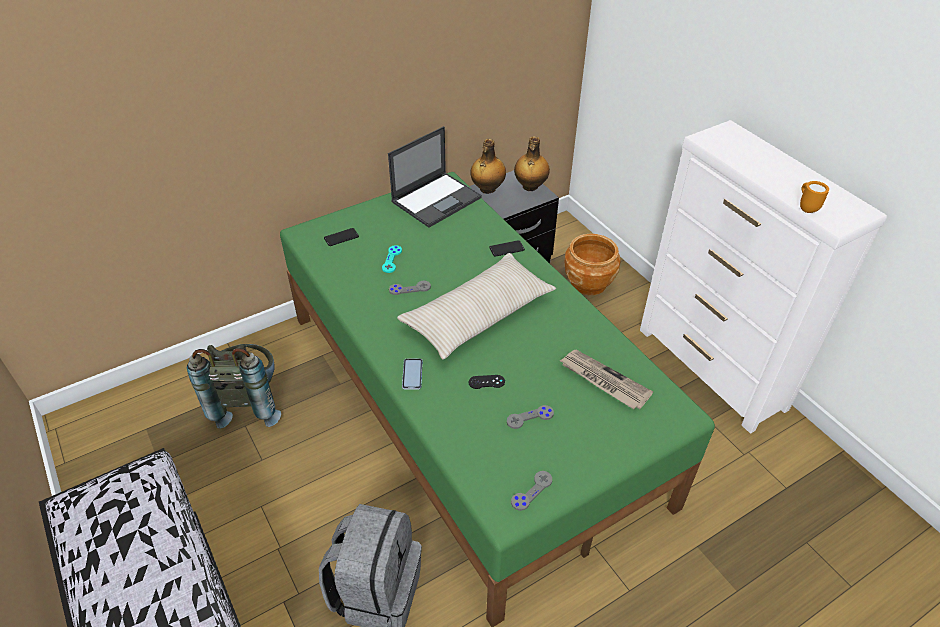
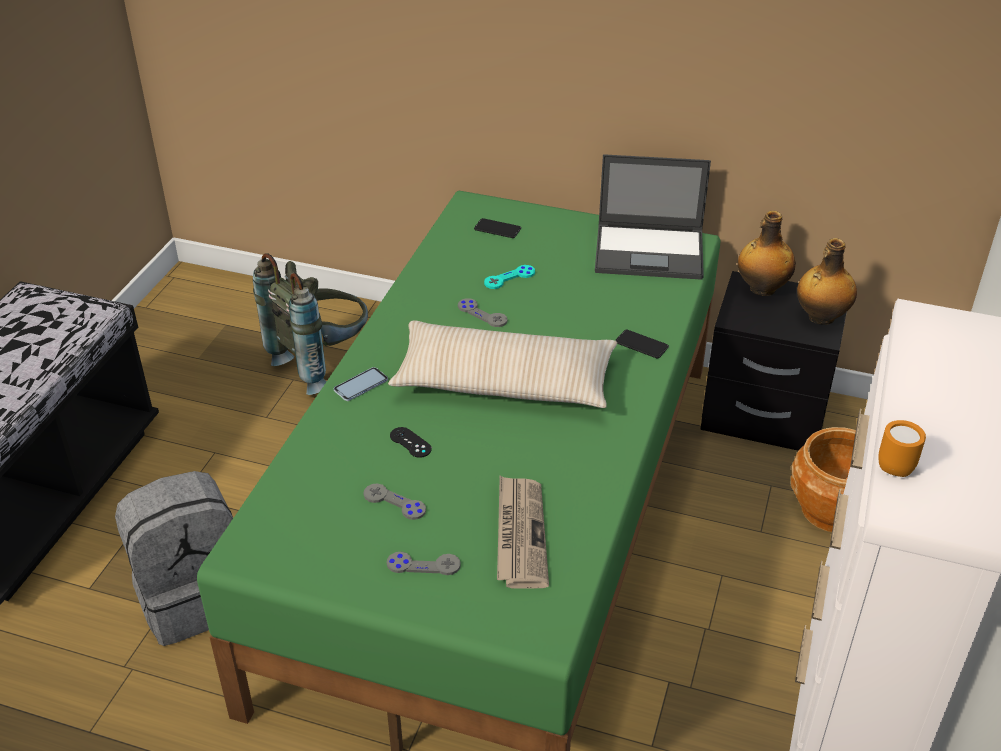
camera: 50 degrees right, 5 degrees down
(531, 491) = (291, 558): grey game controller -> grey game controller (423, 565)

